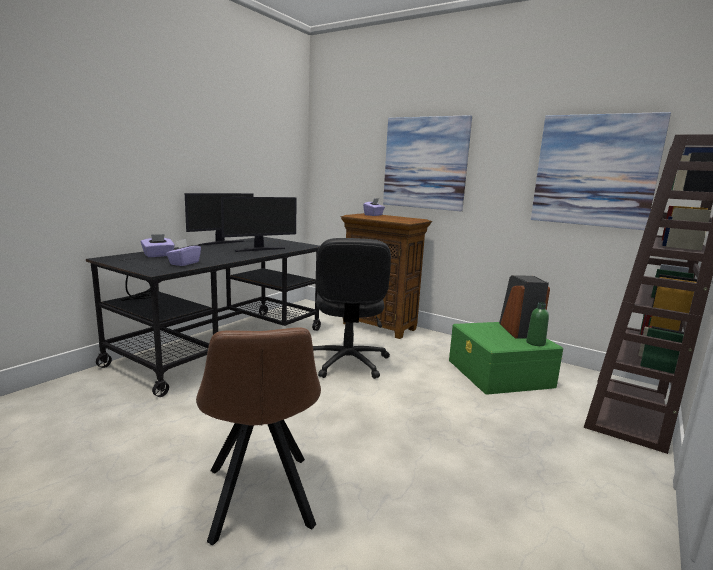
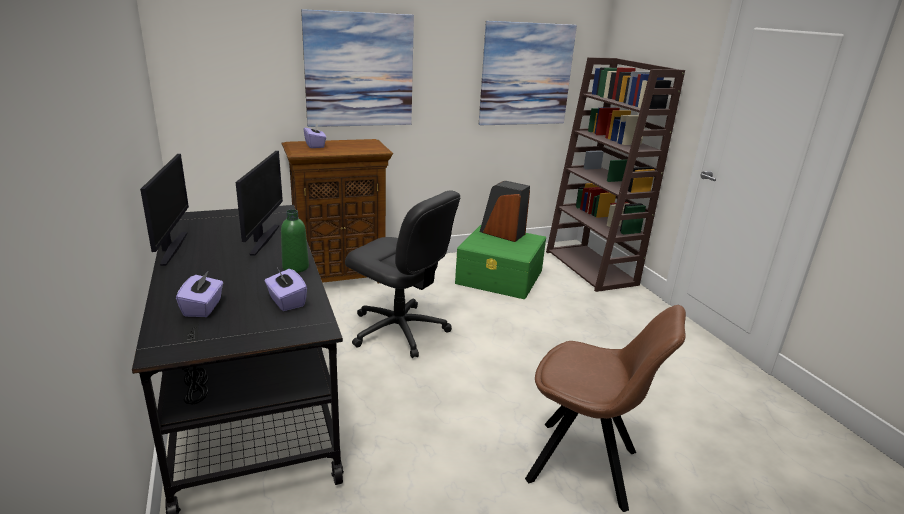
camera: 55 degrees left, 10 degrees up
(535, 343) = (531, 240): green bottle -> green bottle (295, 267)

